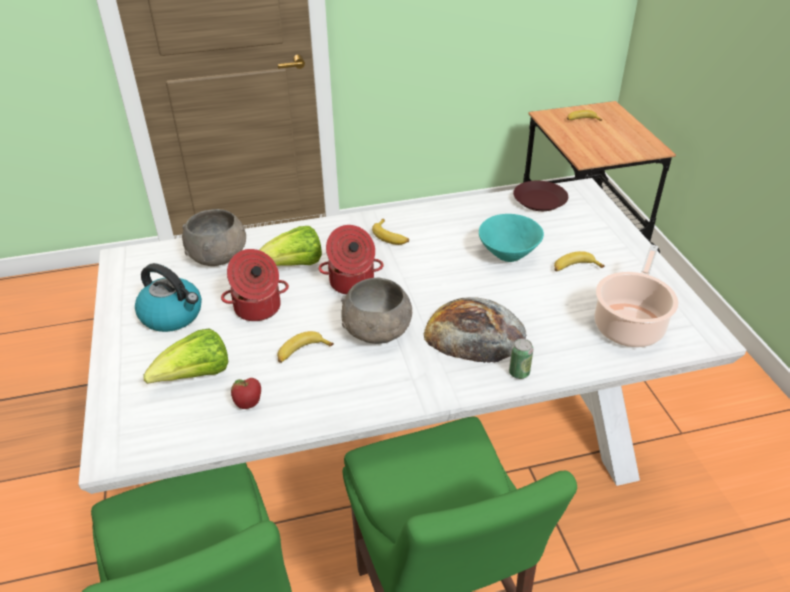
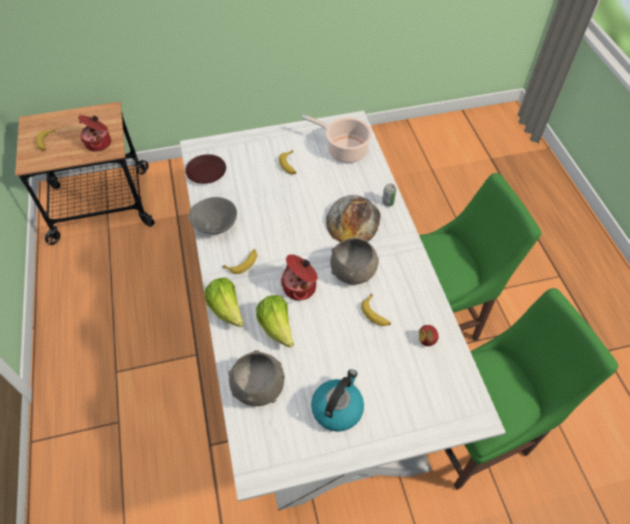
camera: 90 degrees left, 15 degrees up
(196, 376) = (404, 378): lettuce -> lettuce (227, 309)
(258, 308) = (329, 347): cooking pot -> cooking pot (99, 143)
(448, 213) = (215, 226): none -> grey bowl
(508, 254) = (272, 196): turquoise bowl -> none

